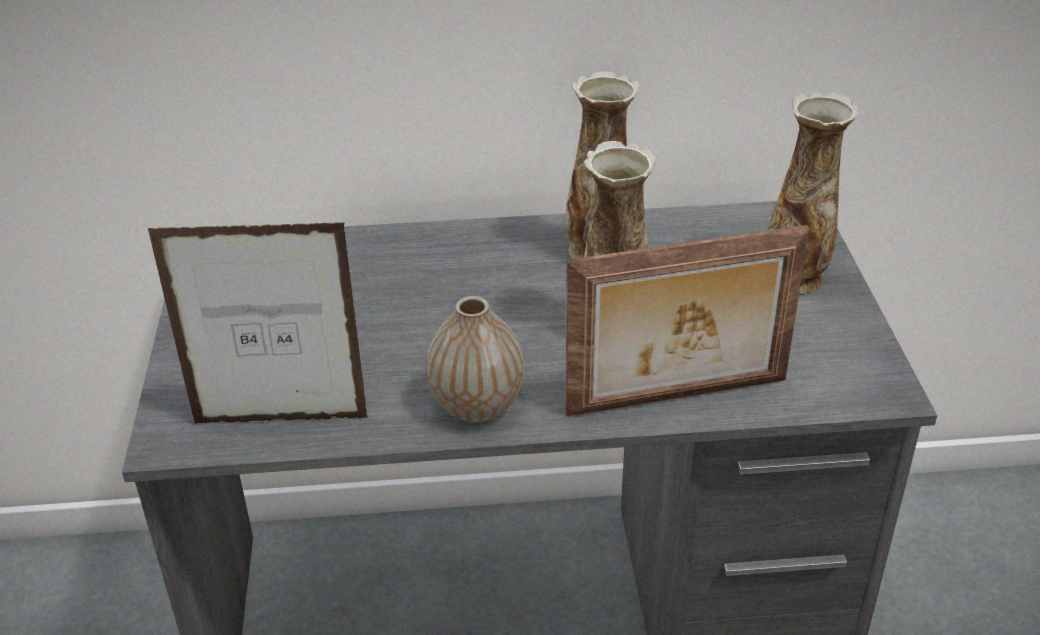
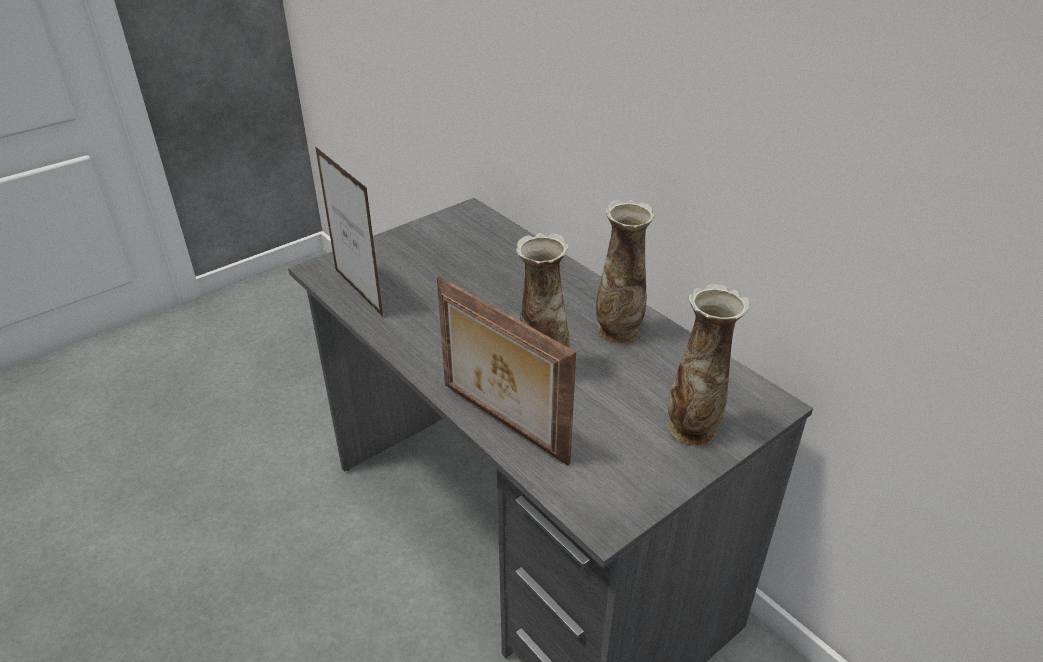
camera: 55 degrees right, 0 degrees up
(477, 406) = (424, 348): vase -> none

